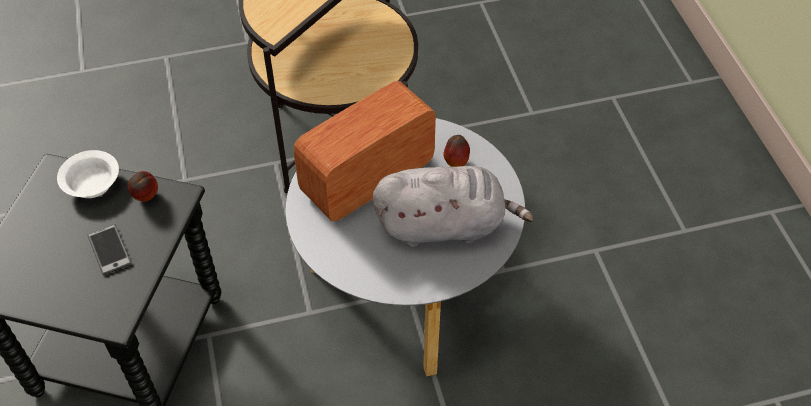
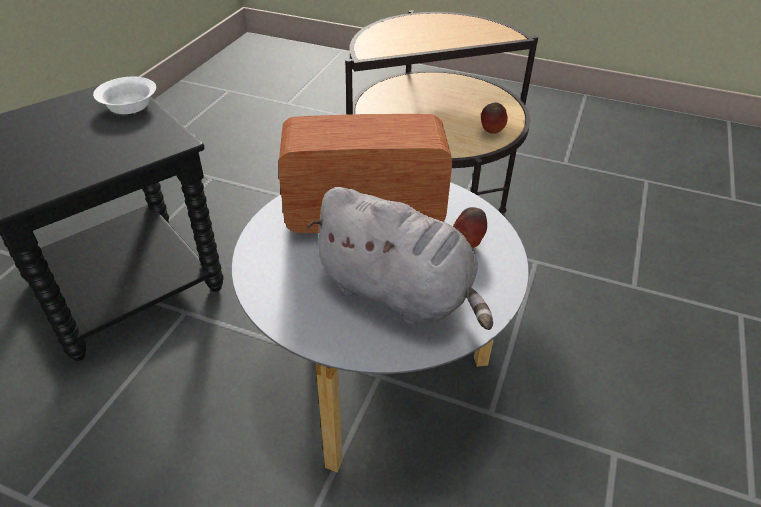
camera: 35 degrees right, 10 degrees down
(109, 250) = (78, 151): phone -> none
(146, 197) = (152, 130): apple -> apple (491, 132)

